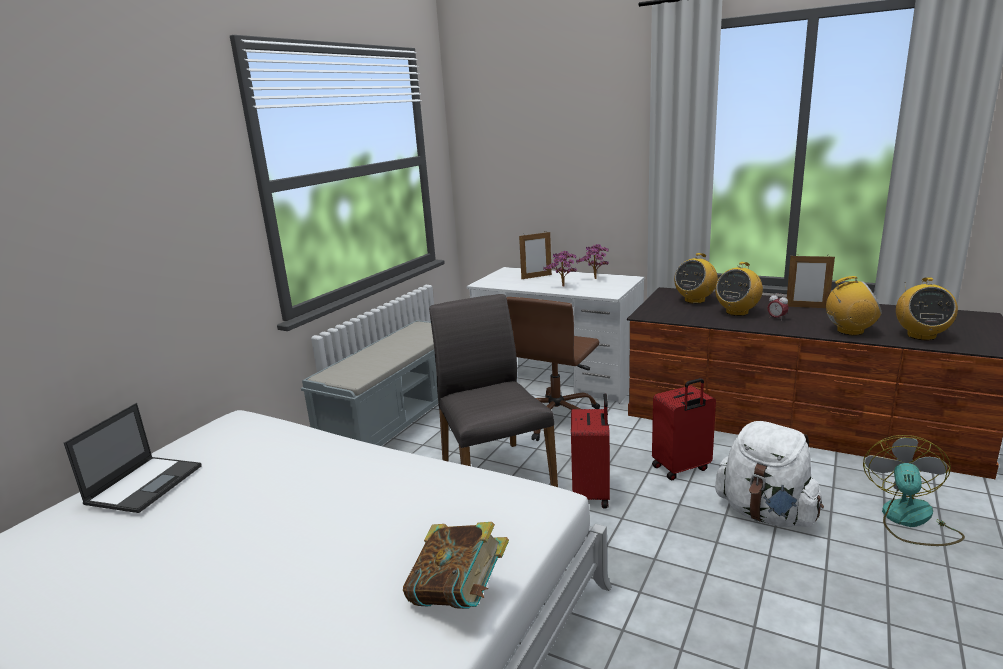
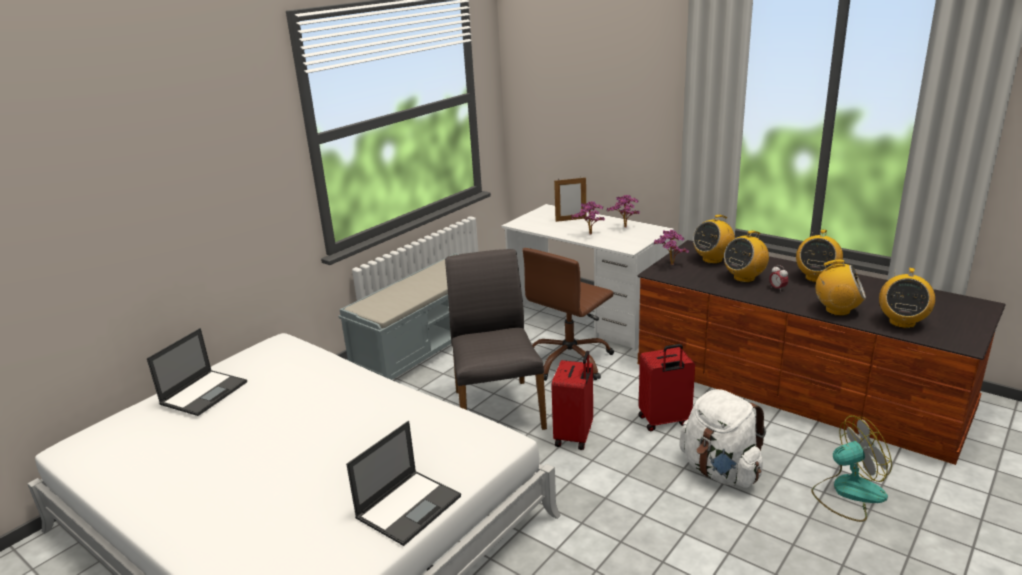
camera: 10 degrees right, 5 degrees up
(459, 596) = (409, 506): book -> laptop
(655, 308) = (670, 265): none -> potted plant
(807, 307) = (816, 278): picture frame -> radio
(910, 520) = (848, 493): fan -> fan turned 45 degrees clockwise

